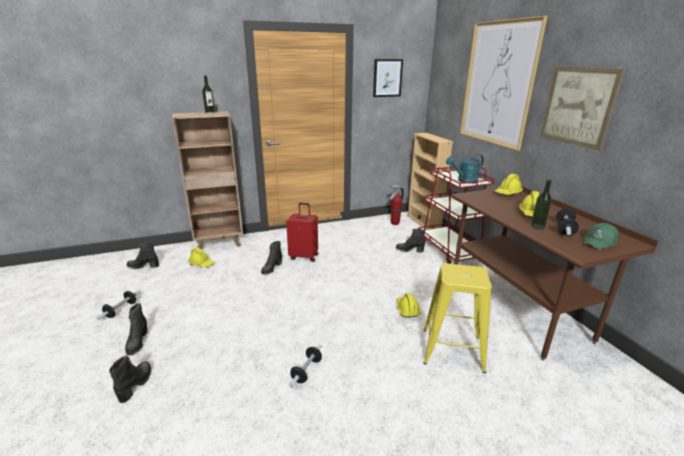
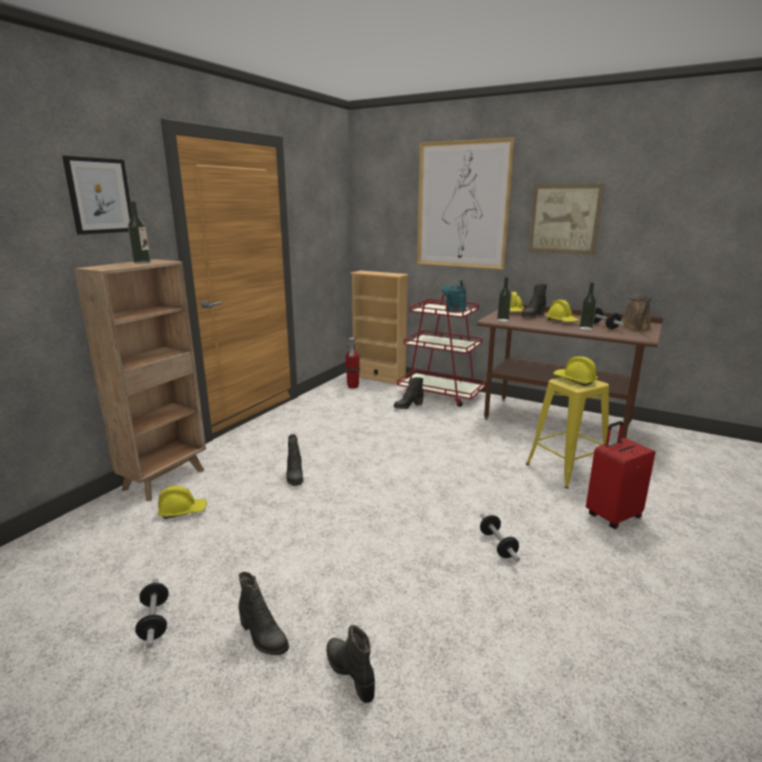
camera: 40 degrees left, 5 degrees down
(143, 266) = (80, 555): black boot -> black boot (532, 316)
(304, 256) = (311, 450): red suitcase -> red suitcase (612, 516)
(387, 78) = (317, 206): picture -> picture (100, 196)
(407, 309) = (488, 455): yellow hard hat -> yellow hard hat (574, 380)
(476, 198) = (503, 320): none -> bottle
(599, 242) = (636, 328): green cap -> brown watering can

